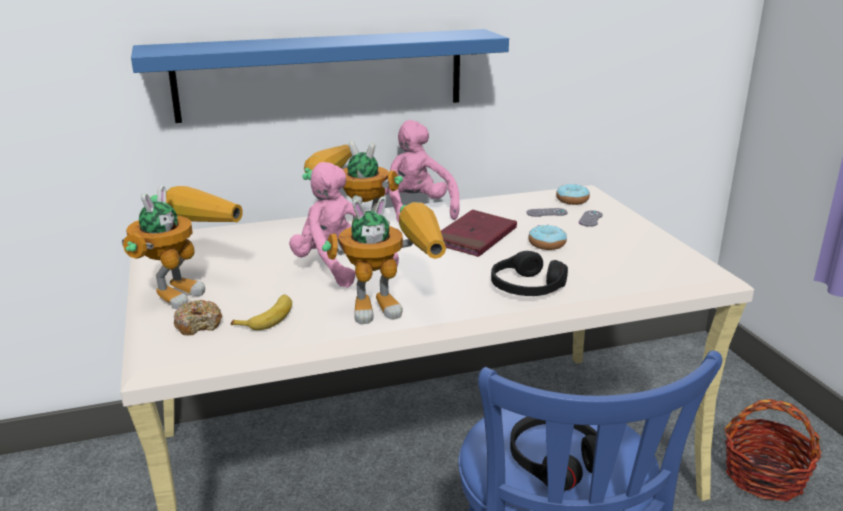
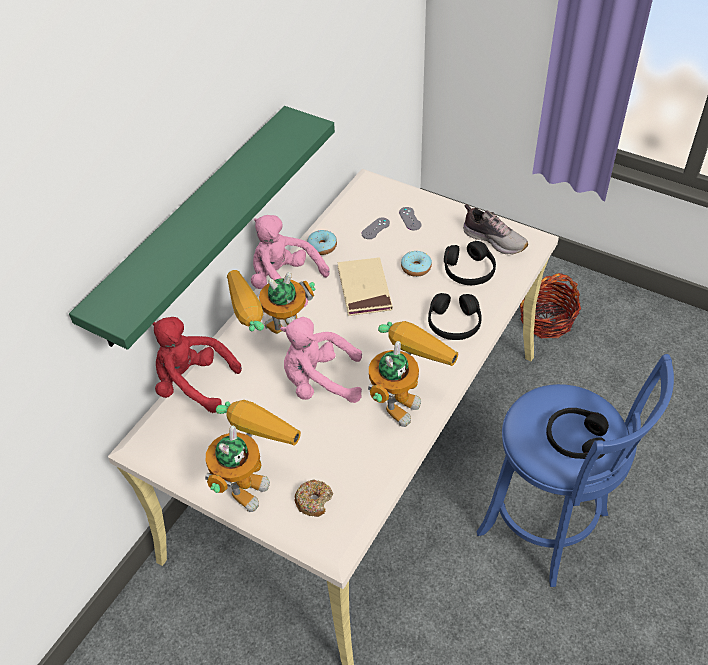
camera: 40 degrees left, 25 degrees up
(185, 288) = (252, 477): toy robot -> toy robot turned 45 degrees clockwise
(248, 227) = (193, 384): none -> red plush toy
(268, 318) = (346, 462): banana -> none
(322, 74) = (194, 226): blue shelf -> green shelf
(475, 237) = (364, 289): red book -> beige book
(572, 200) = (374, 201): donut -> donut (322, 246)
(600, 265) = (469, 271): none -> black headphones
(663, 258) = (494, 239): none -> shoe

